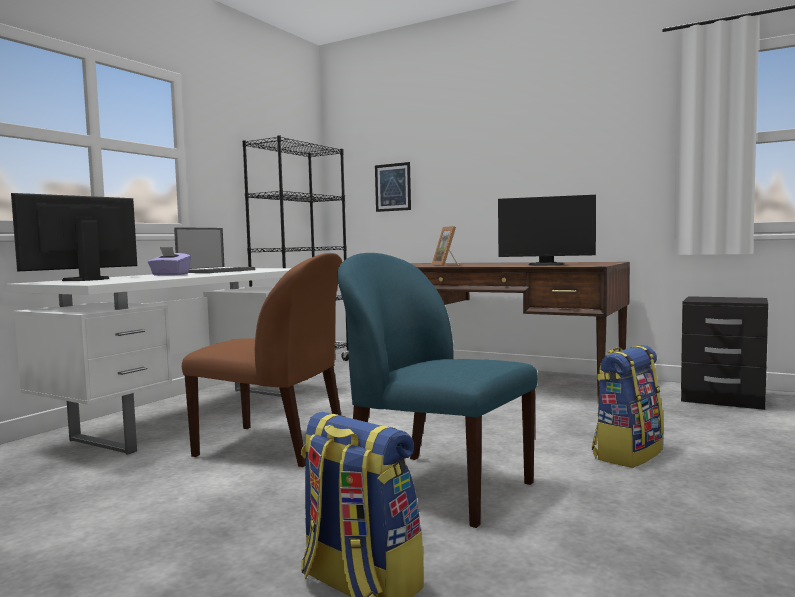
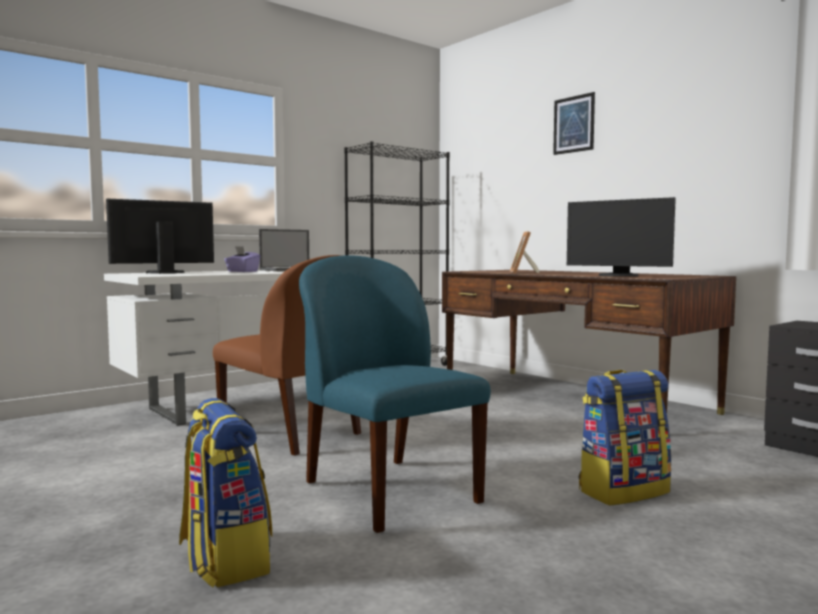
camera: 20 degrees right, 0 degrees up
(393, 187) = (499, 190): picture -> picture (573, 124)

